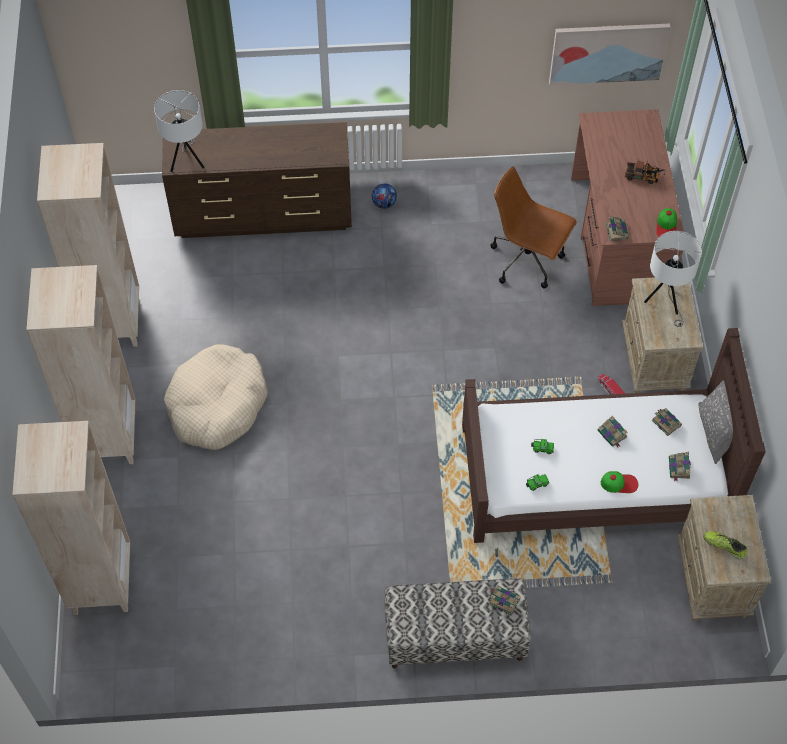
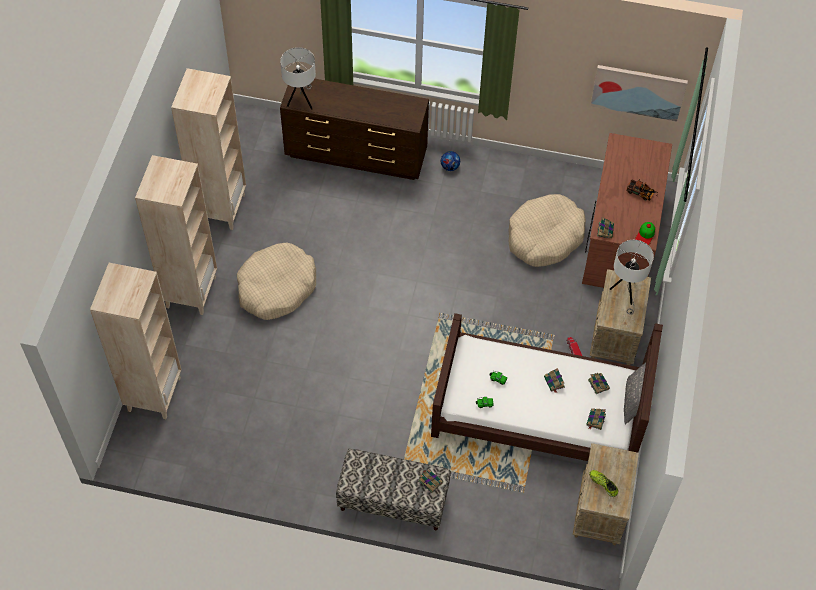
camera: 15 degrees right, 0 degrees up
(527, 261) = (544, 237): brown office chair -> beige dog bed
(619, 483) = (546, 419): cap -> none

